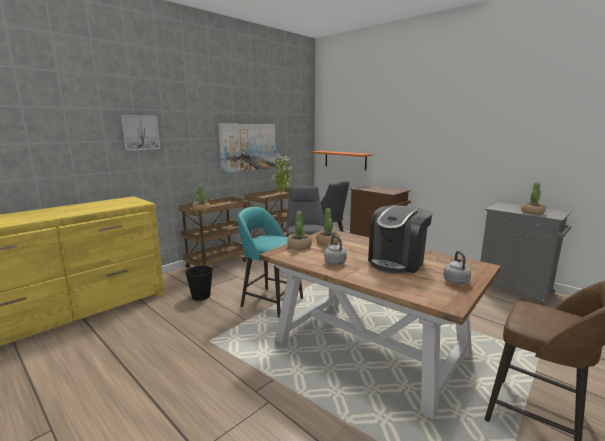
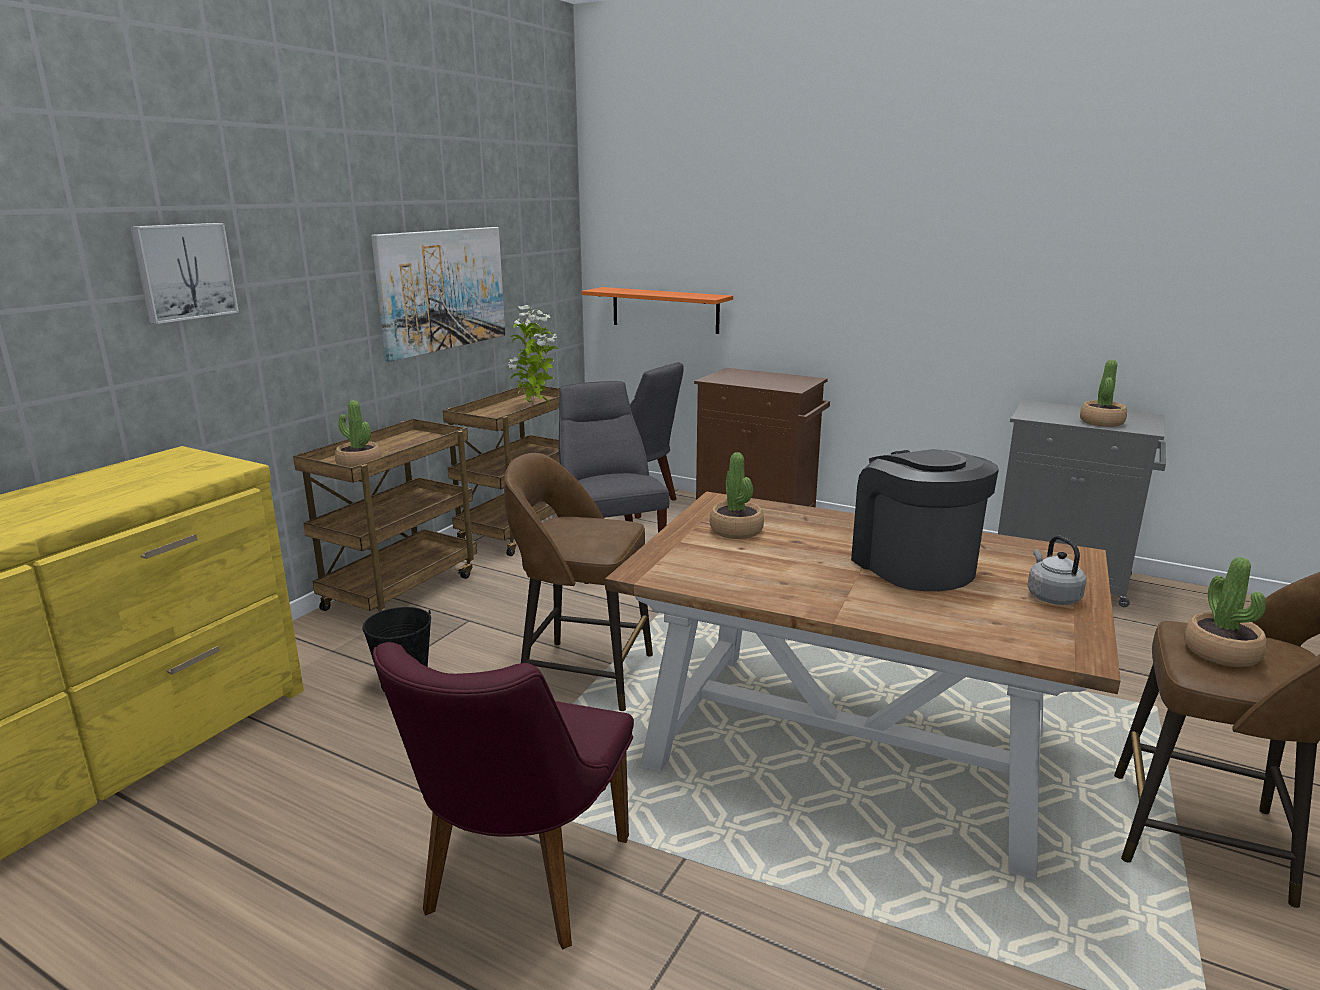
camera: 15 degrees left, 5 degrees up
(201, 377) = (517, 886): none -> purple chair
(270, 302) = (583, 674): turquoise stool -> brown stool
(299, 246) = (681, 547): potted plant -> potted plant (1221, 652)
(334, 262) = (786, 579): grey kettle -> none
(397, 262) = (913, 565): coffee machine -> coffee machine turned 135 degrees clockwise

